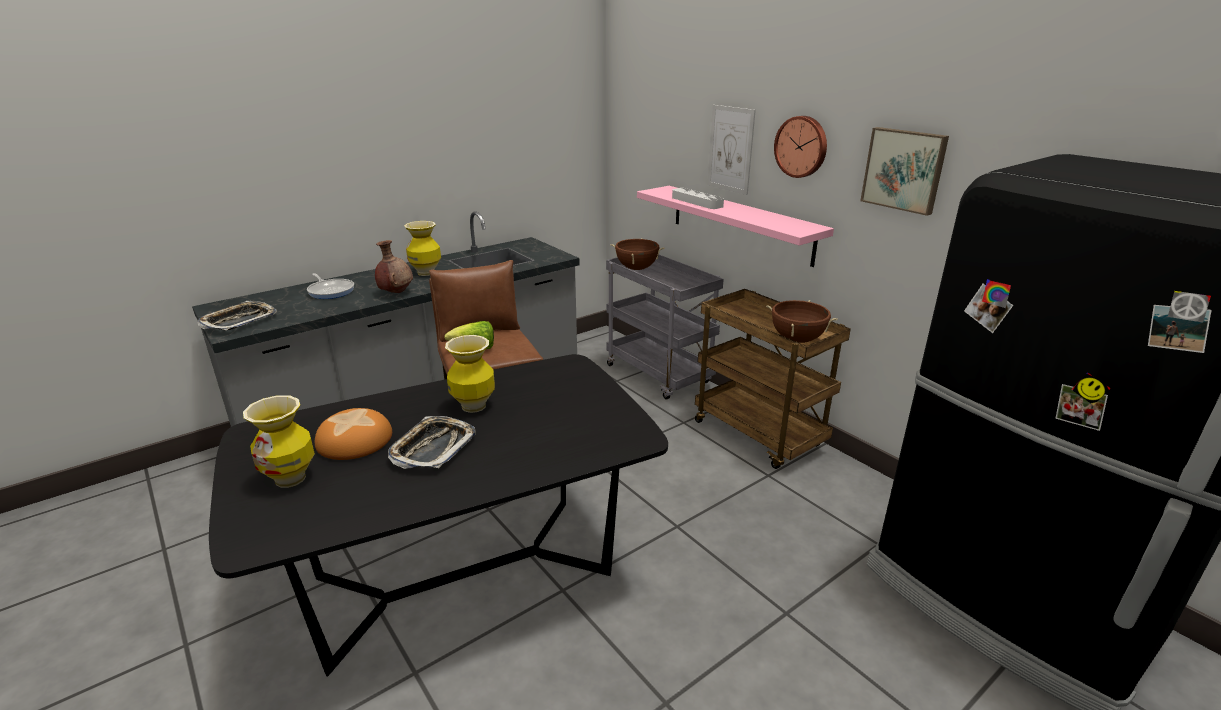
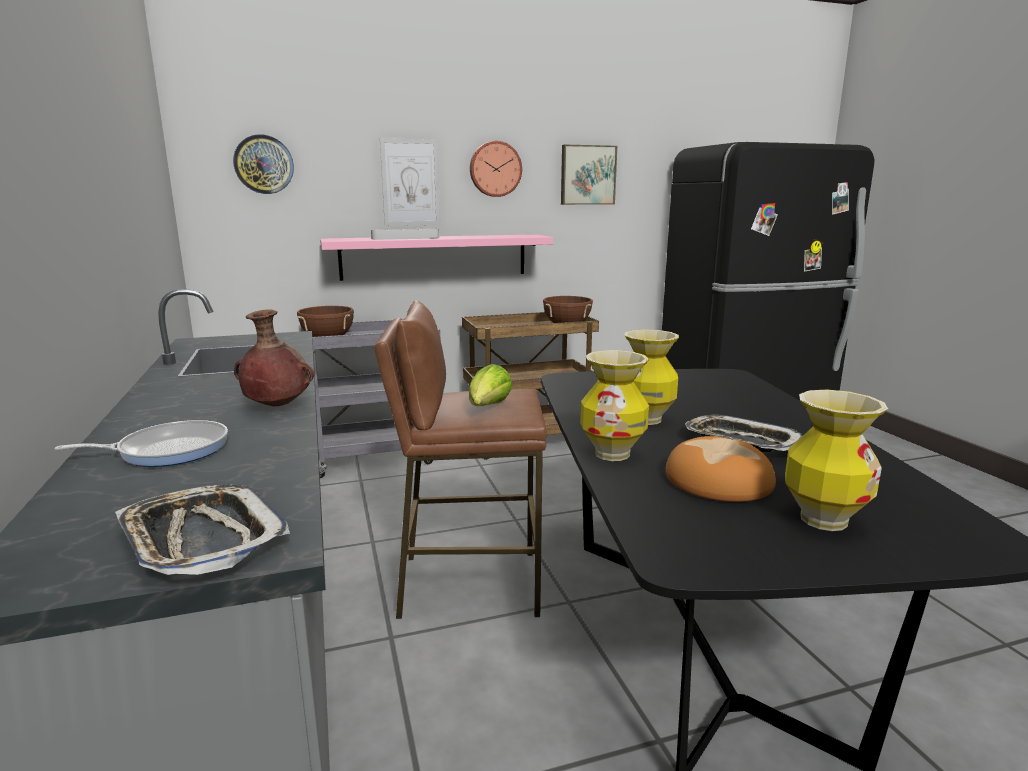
camera: 70 degrees left, 10 degrees down
(426, 273) = (214, 388): vase -> vase (612, 454)
(645, 120) = (264, 164): none -> wall clock

